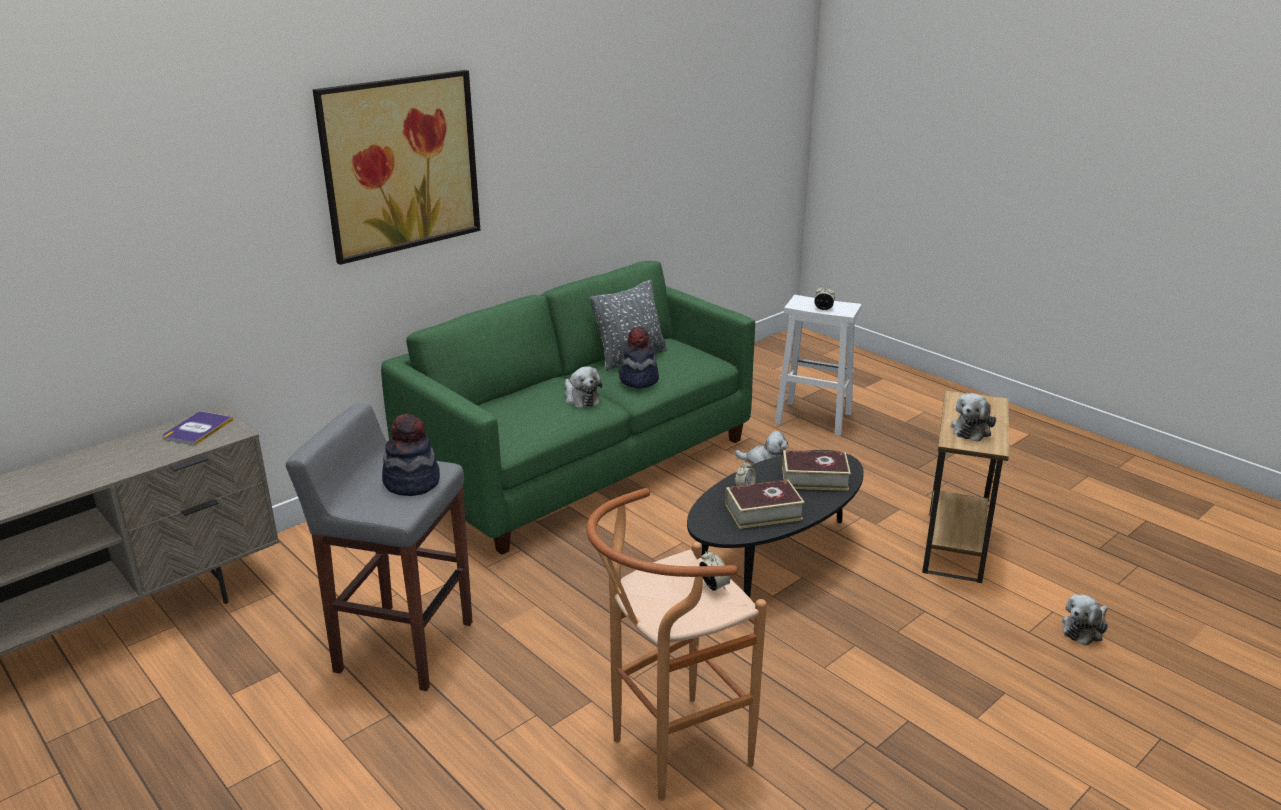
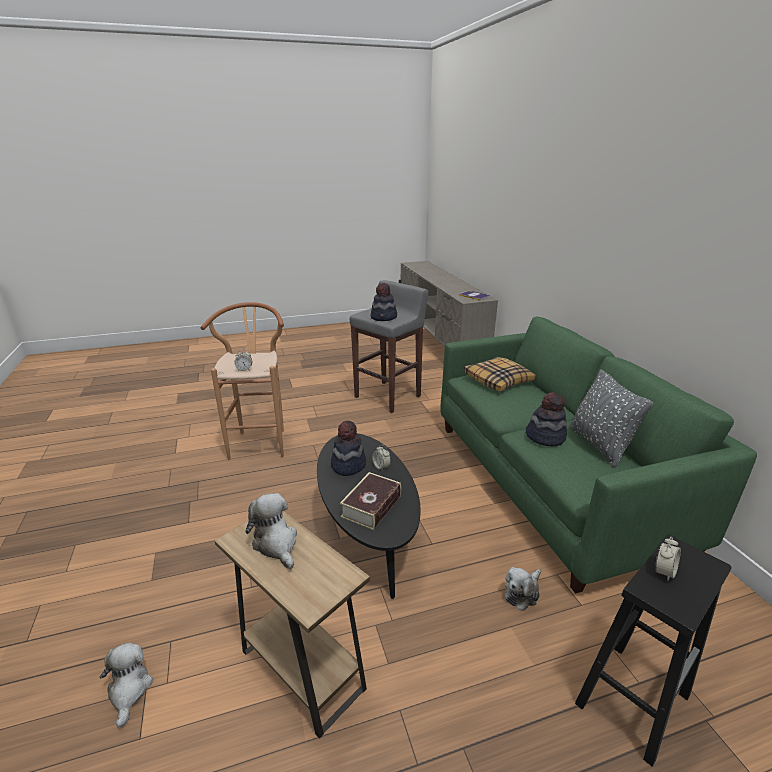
camera: 115 degrees right, 0 degrees up
(400, 164) = (592, 212): picture -> none
(508, 417) = (498, 380): none -> pillow
(580, 398) = (519, 408): plush toy -> none
(763, 512) = (348, 465): book -> hat
(812, 418) = (633, 697): white stool -> black stool

